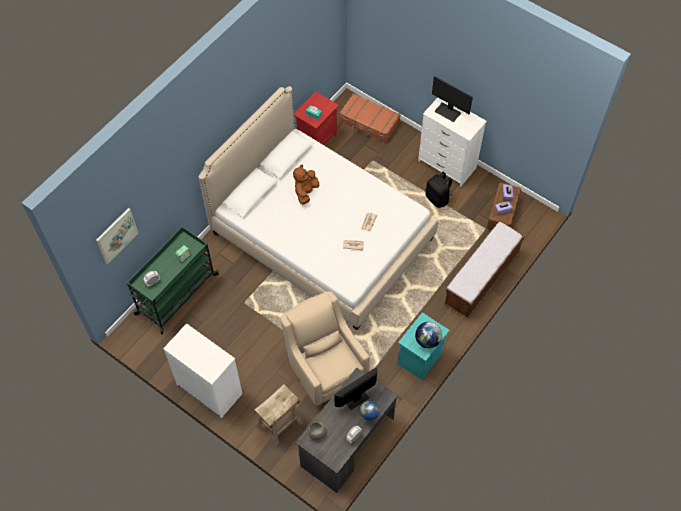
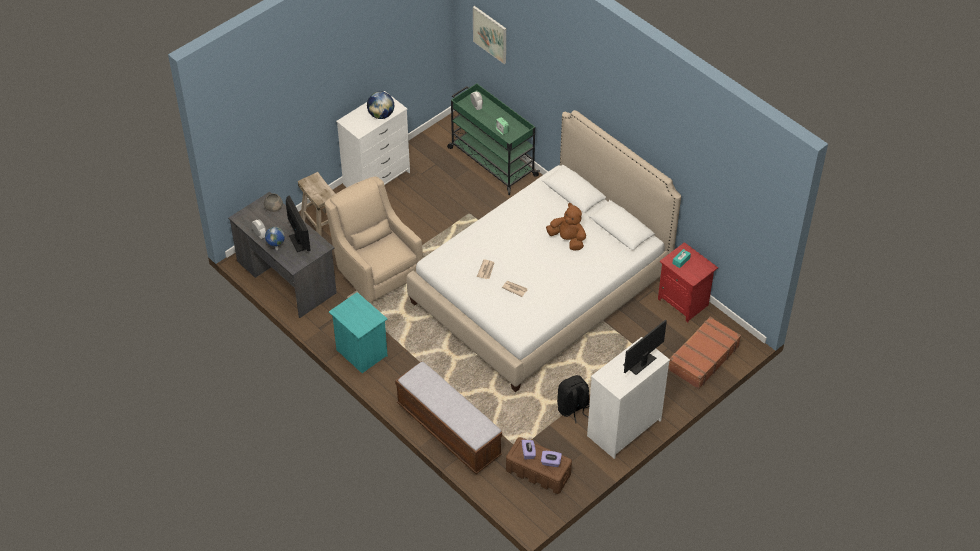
camera: 100 degrees right, 10 degrees down
(325, 366) = (376, 270): beige armchair -> beige armchair turned 105 degrees counterclockwise
(427, 340) = (351, 317): globe -> globe (381, 115)

